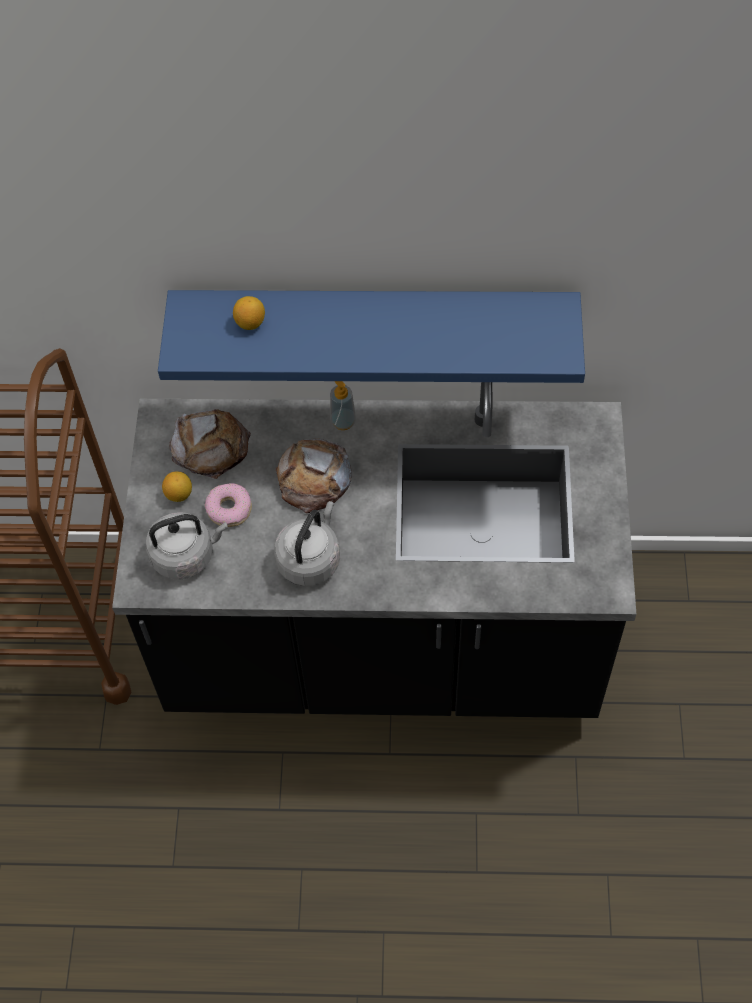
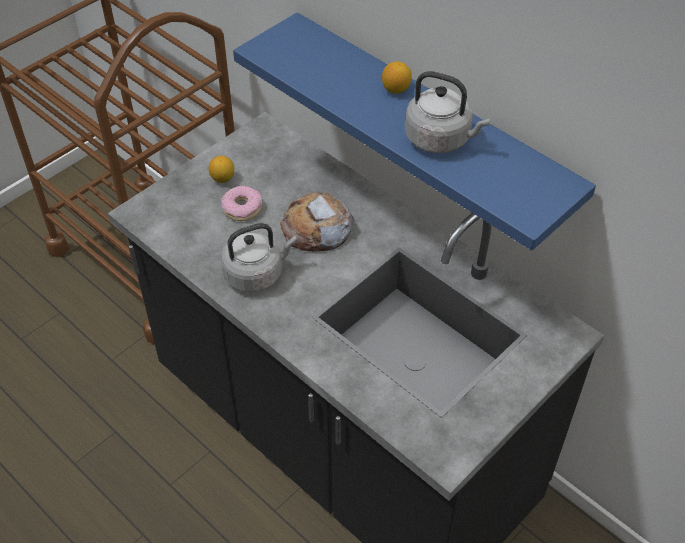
camera: 40 degrees right, 10 degrees down
(186, 555) = (184, 215): grey kettle -> grey kettle (441, 139)
(210, 446) = (274, 165): bread -> none
(250, 323) = (325, 59): lemon -> lemon (396, 89)
(343, 421) = (377, 208): soap dispenser -> none

